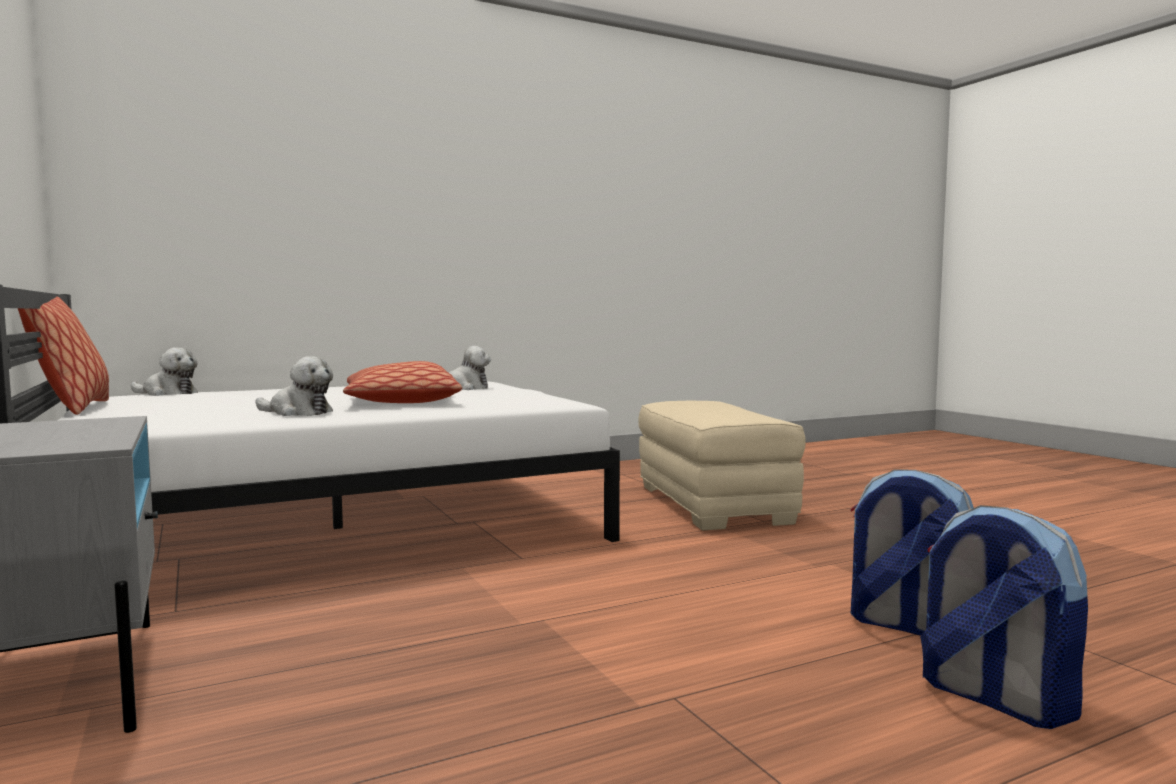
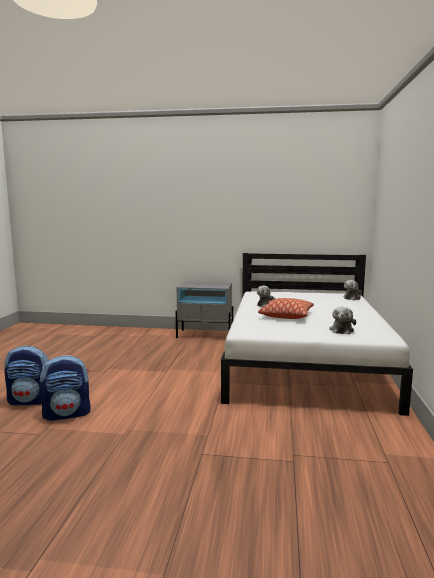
camera: 125 degrees right, 5 degrees up
(72, 408) = (312, 292): pillow -> none
(714, 504) = (255, 456): beige ottoman -> none

